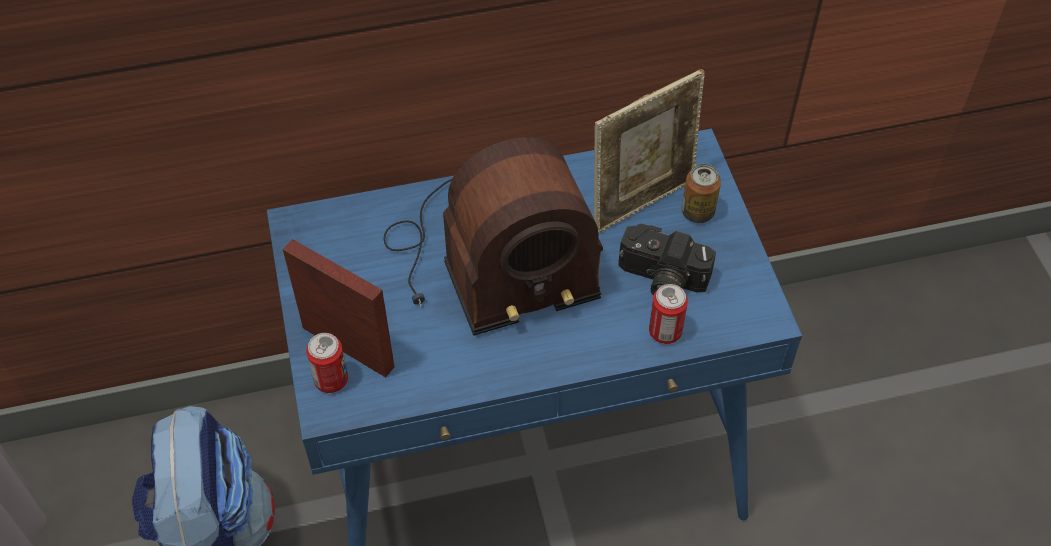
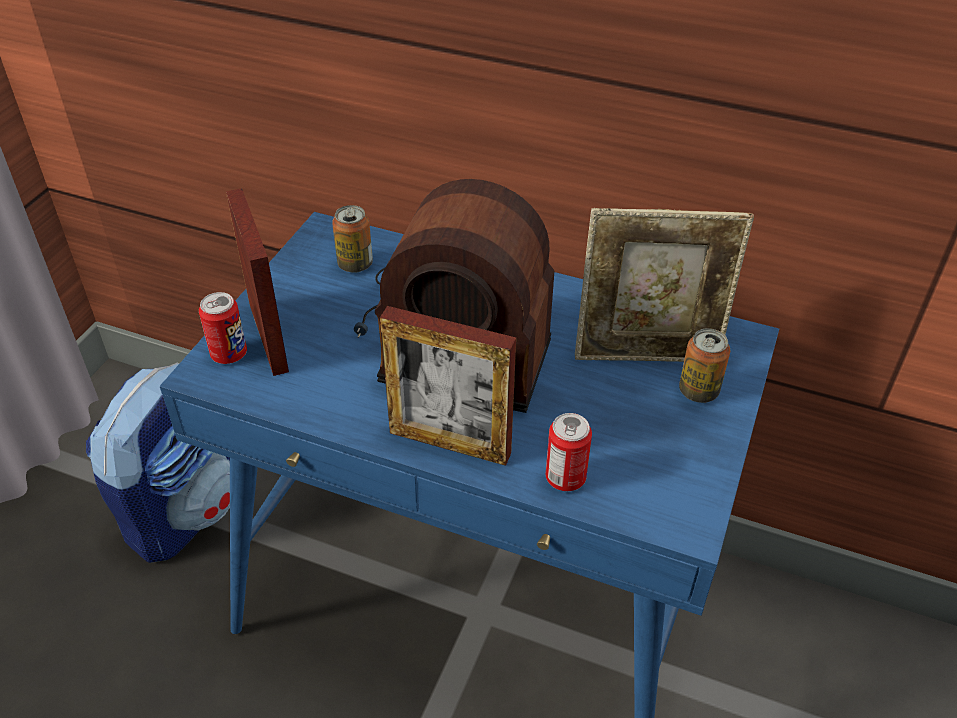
camera: 35 degrees right, 10 degrees down
(353, 242) = (355, 264): none -> can
(566, 352) = (450, 443): none -> picture frame
(661, 279) = (605, 429): camera -> none

